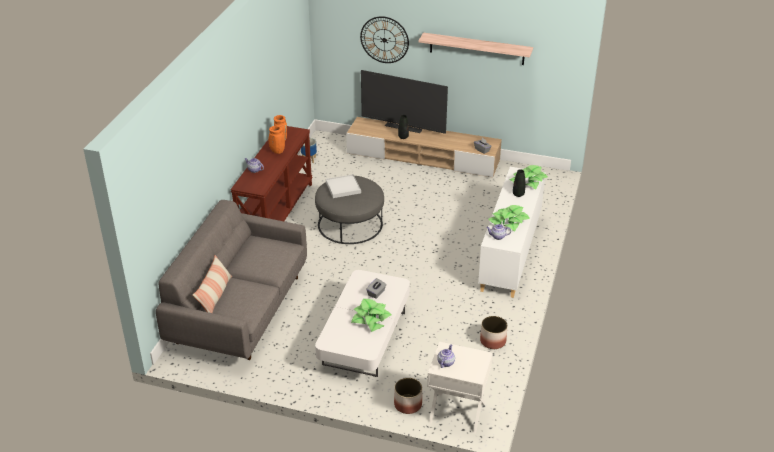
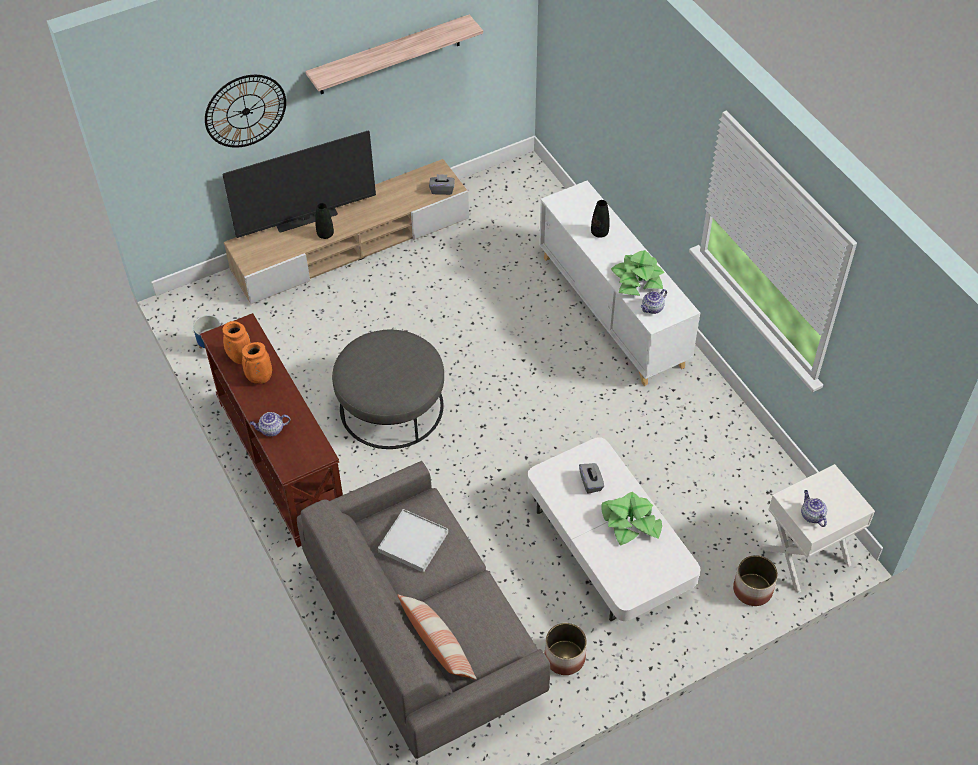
camera: 45 degrees left, 15 degrees up
(343, 187) = (374, 367): white tray -> white tray (413, 542)
(493, 341) = (732, 439): planter -> planter (564, 657)
(528, 181) = (586, 206): potted plant -> none

